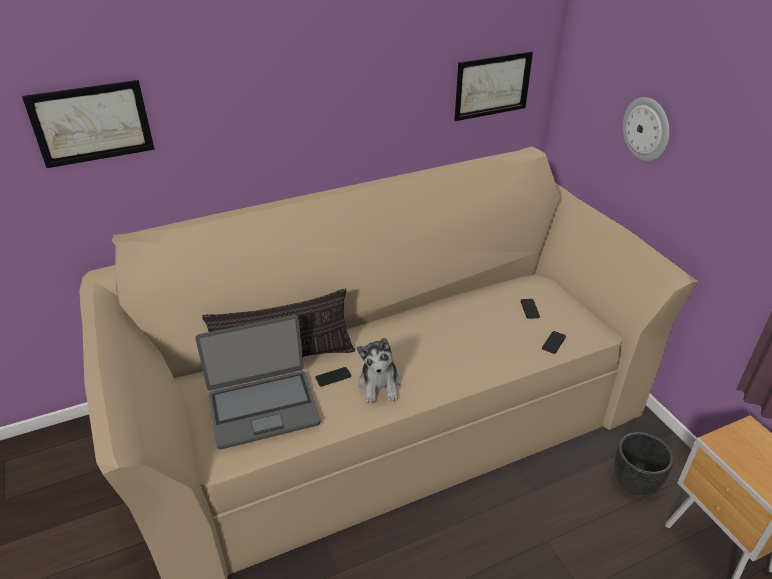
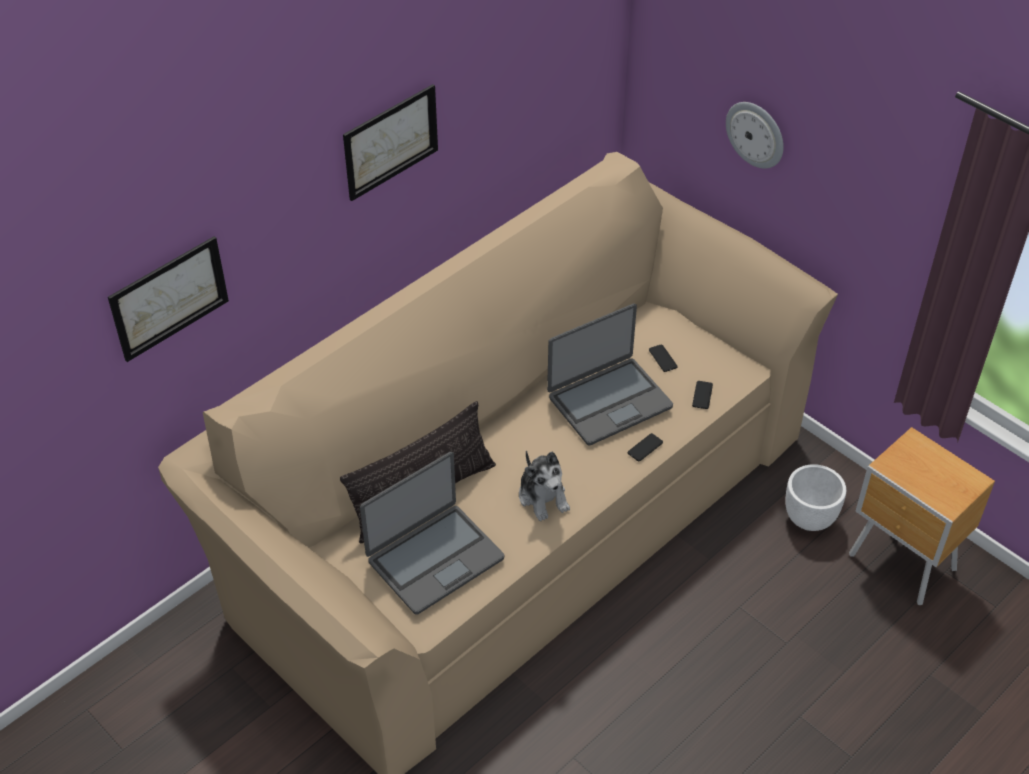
camera: 20 degrees left, 10 degrees up
(333, 377) = (489, 502): phone -> phone (645, 448)
(470, 327) = (609, 401): none -> laptop
(492, 85) = (561, 94): picture -> picture (391, 141)
(635, 483) = (810, 519): black planter -> white planter

